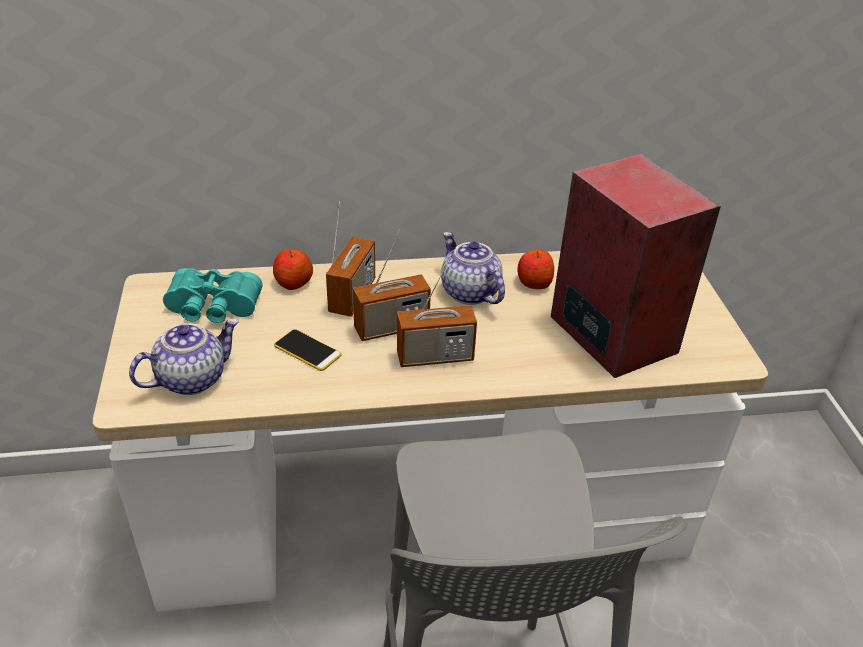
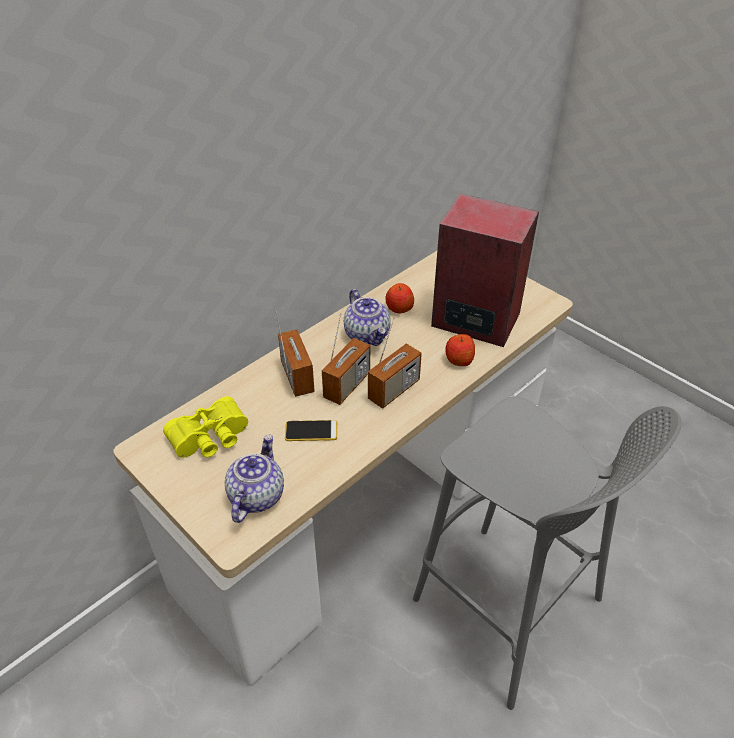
camera: 35 degrees left, 5 degrees up
(212, 309) = (211, 439): turquoise binoculars -> yellow binoculars
(293, 282) = (246, 388): apple -> apple (459, 359)
(469, 292) = (368, 335): teapot -> teapot turned 135 degrees counterclockwise

